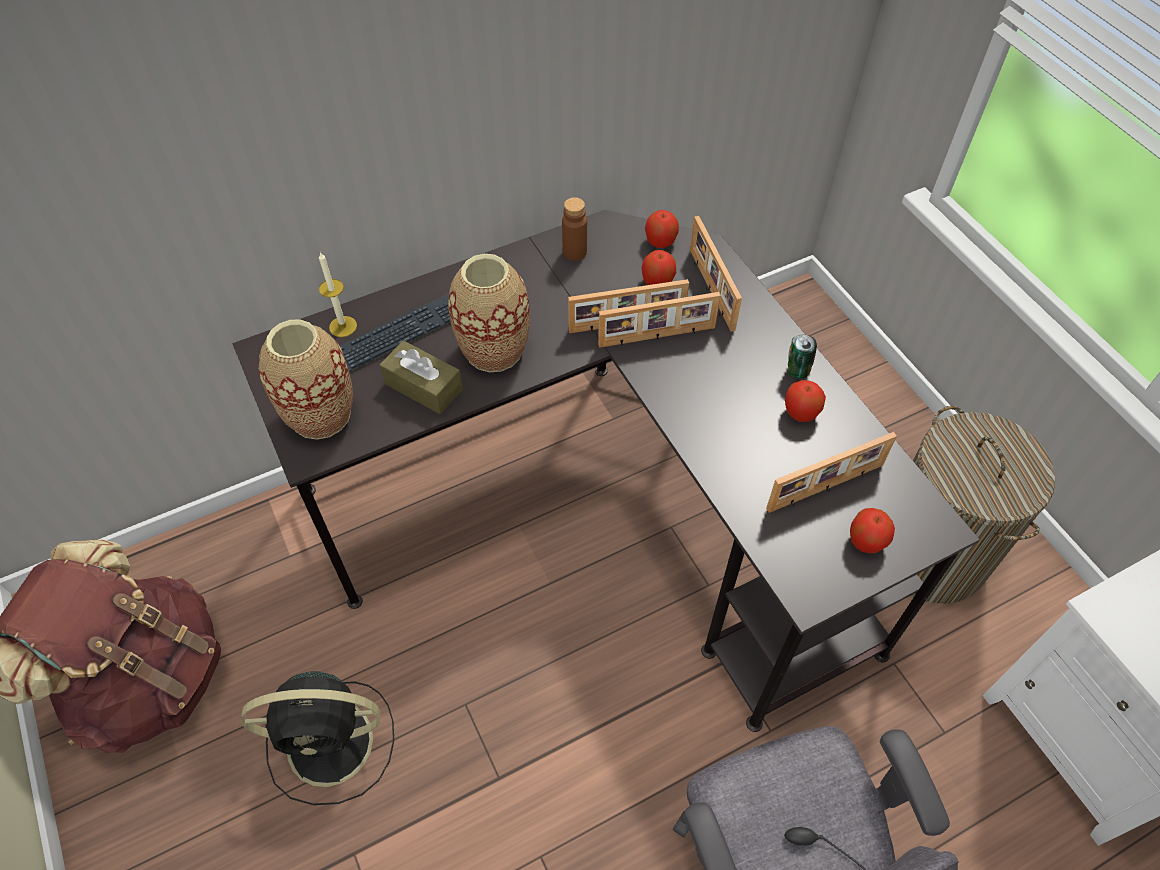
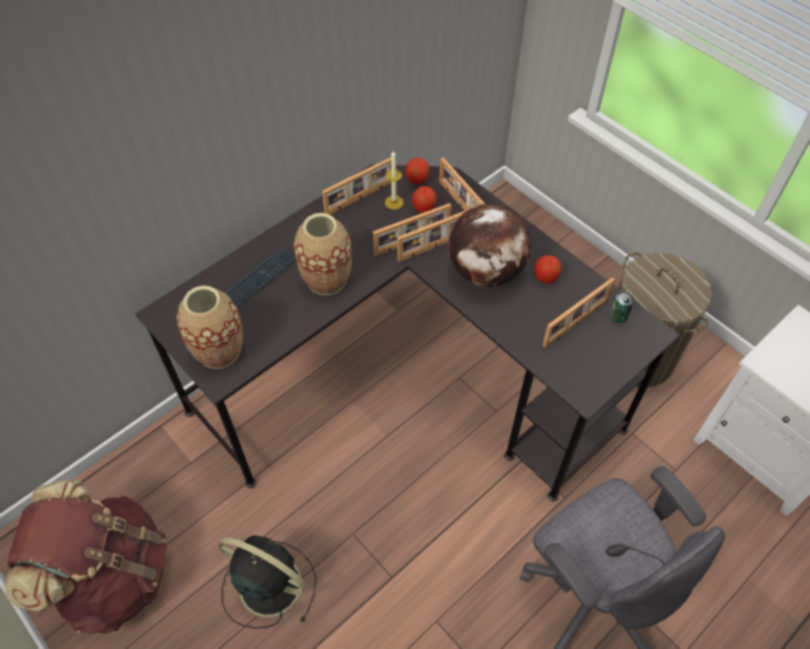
camera: 15 degrees left, 0 degrees up
(334, 742) = (267, 584): black fan -> black fan turned 135 degrees counterclockwise
(343, 326) = (212, 284): candle -> candle (394, 202)
(423, 386) = (285, 314): brown tissue box -> none
(574, 252) = (360, 198): brown bottle -> picture frame
(717, 386) = (486, 271): none -> globe
(796, 370) = (534, 250): can -> can (617, 317)
(866, 541) = (611, 352): apple -> none

